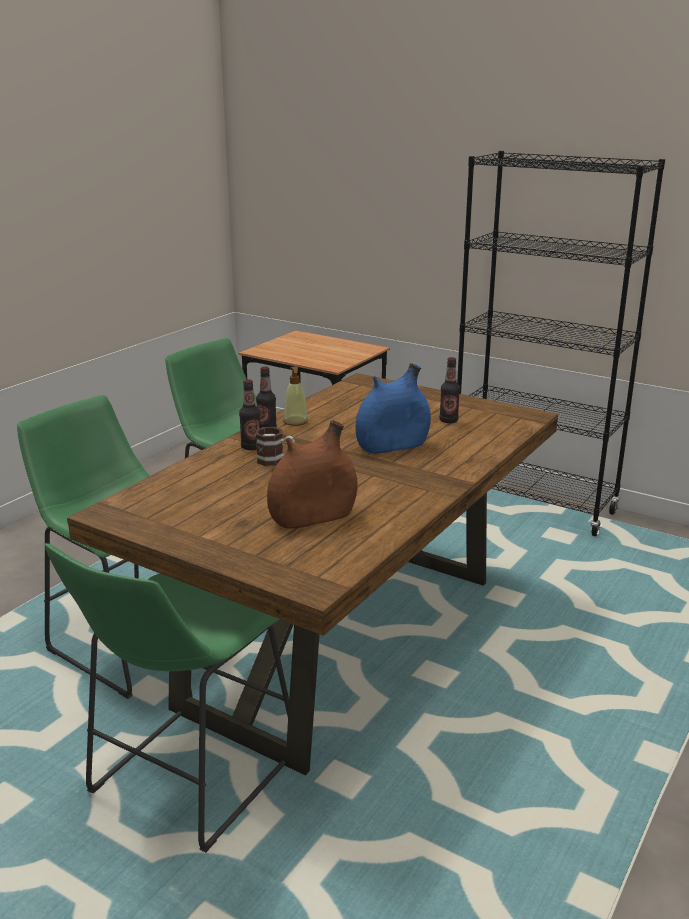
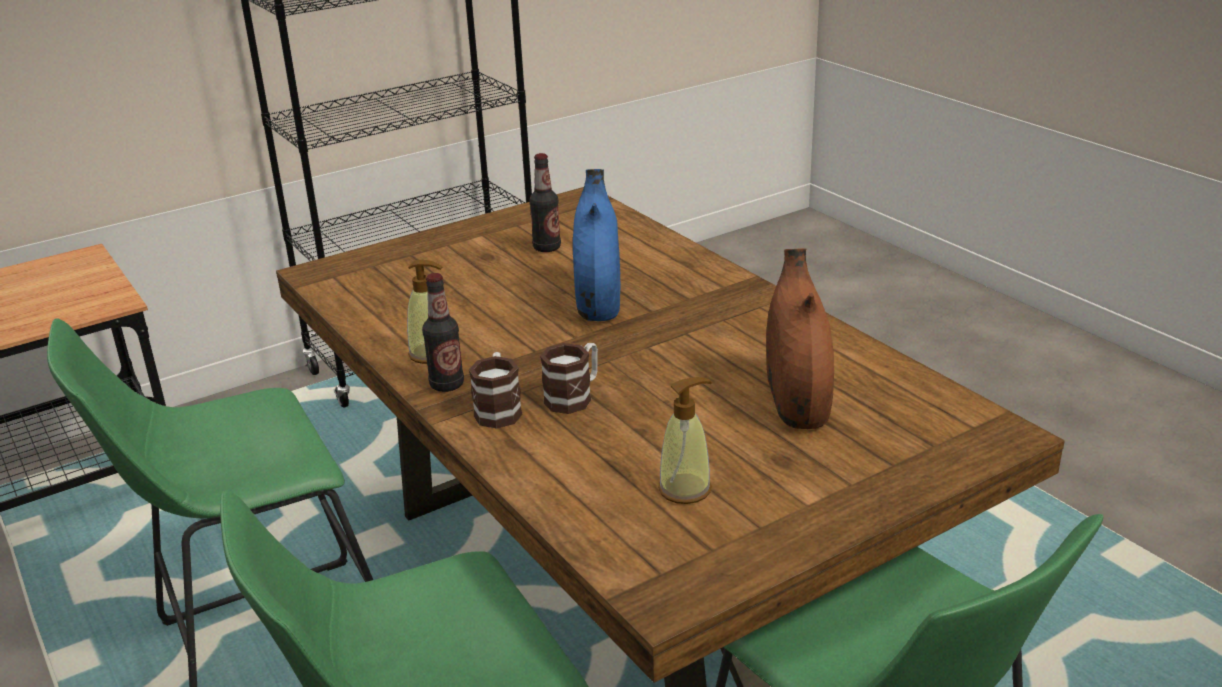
camera: 65 degrees left, 5 degrees up
(199, 503) = (685, 489): none -> soap dispenser
(251, 447) = (498, 409): bottle -> mug

